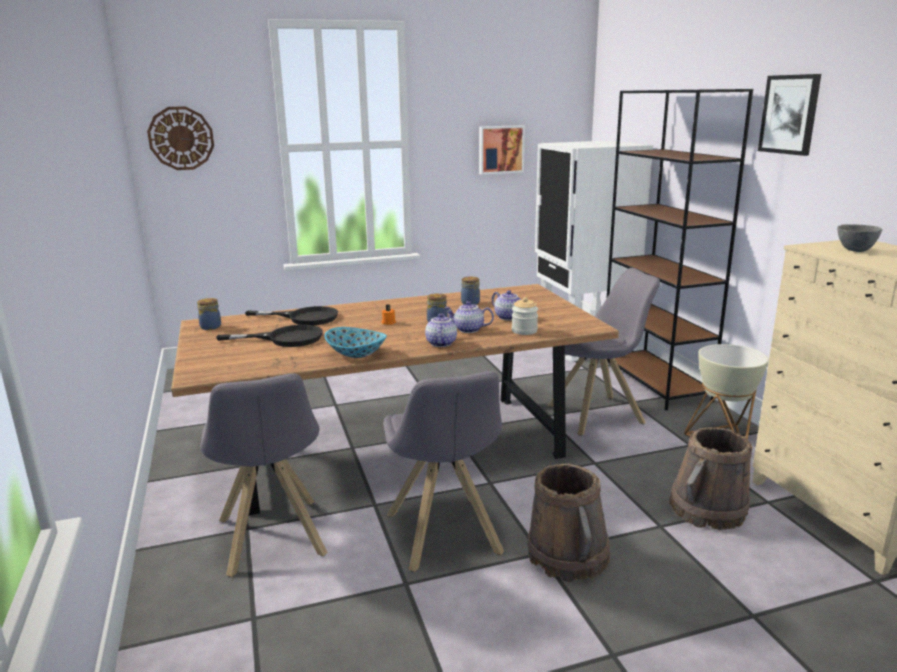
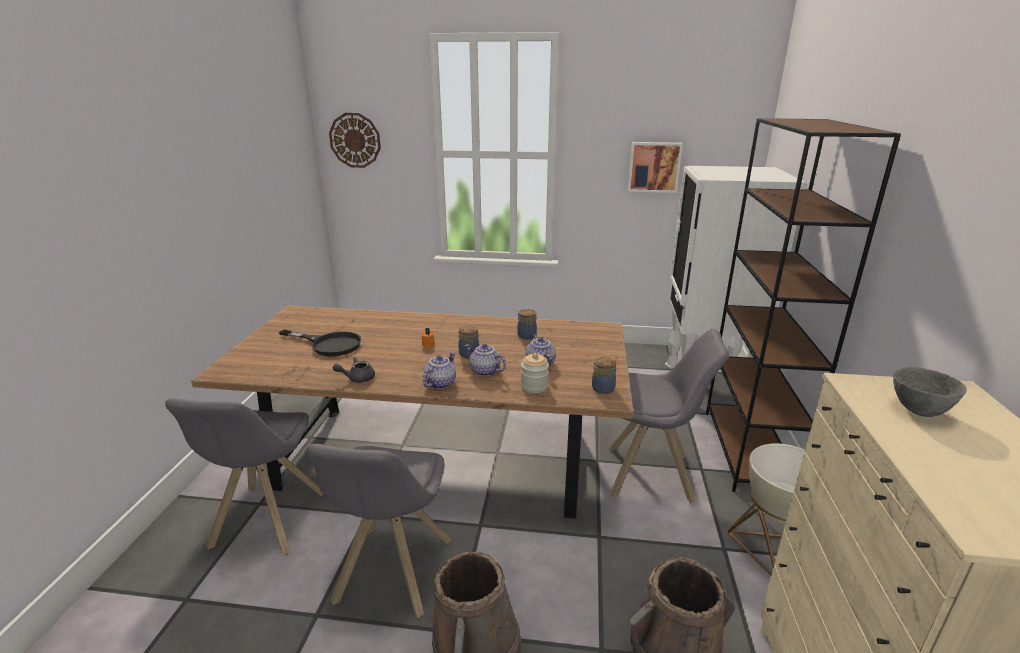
camera: 25 degrees right, 5 degrees up
(210, 327) = (296, 317): jar -> jar (602, 388)
(304, 318) = (371, 323): black frying pan -> none
(356, 354) = (357, 378): bowl -> grey teapot
(789, 114) = (934, 177): picture -> none

